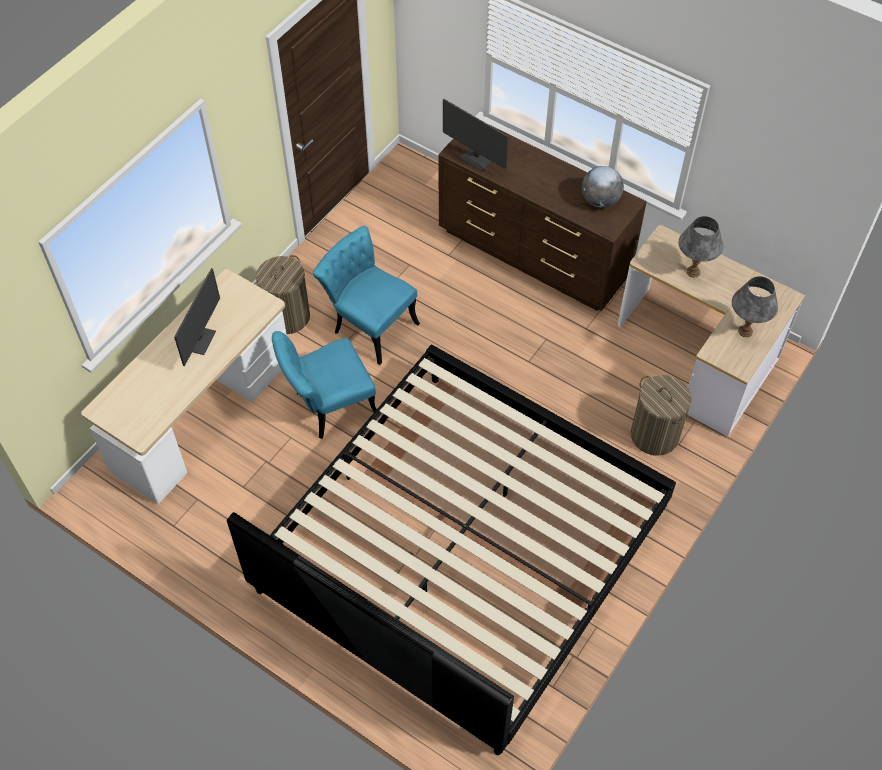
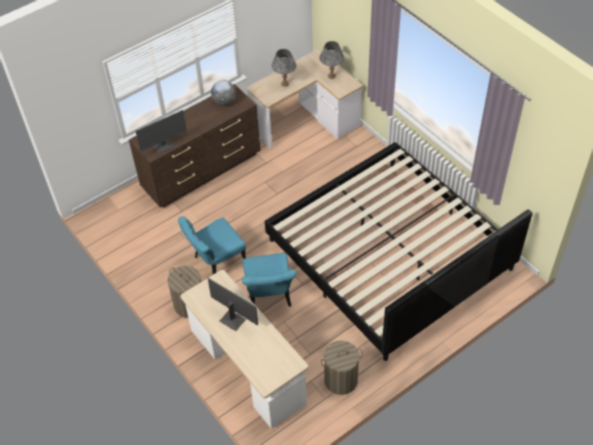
camera: 70 degrees left, 5 degrees down
(654, 435) = (347, 154): laundry basket -> laundry basket (341, 380)

